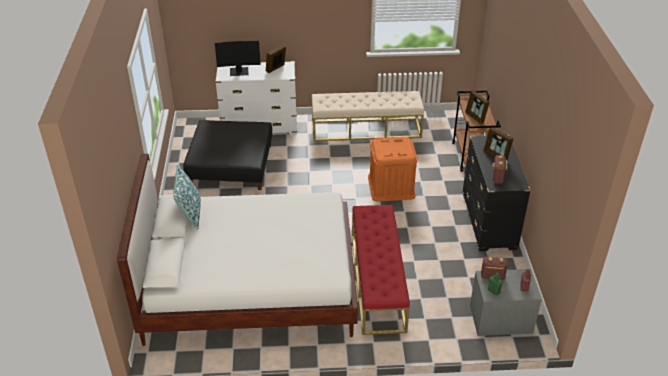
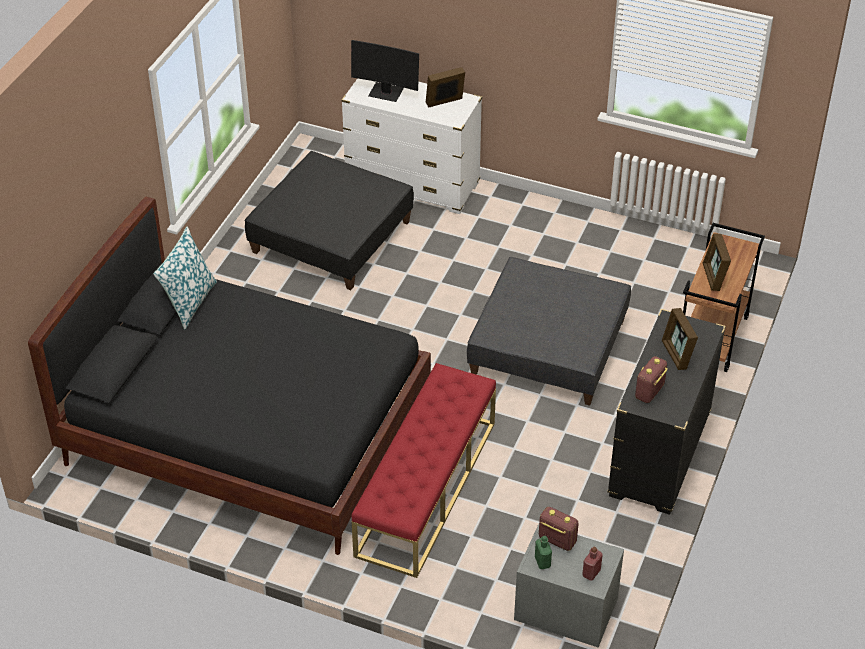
camera: 25 degrees right, 5 degrees up
(250, 286) = (247, 432): white bed -> black bed
(366, 129) = (574, 238): beige bench -> none
(391, 186) = (547, 347): orange storage box -> grey ottoman

